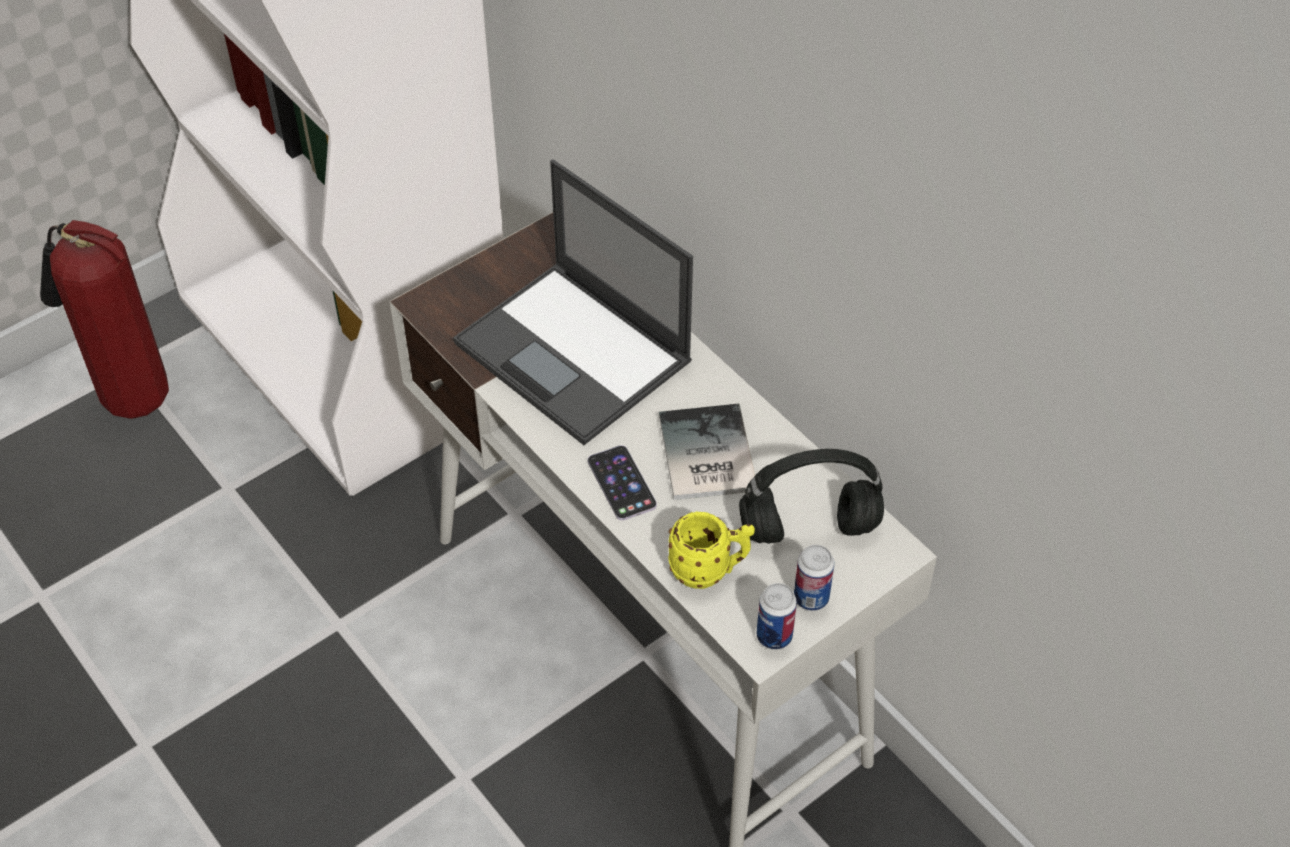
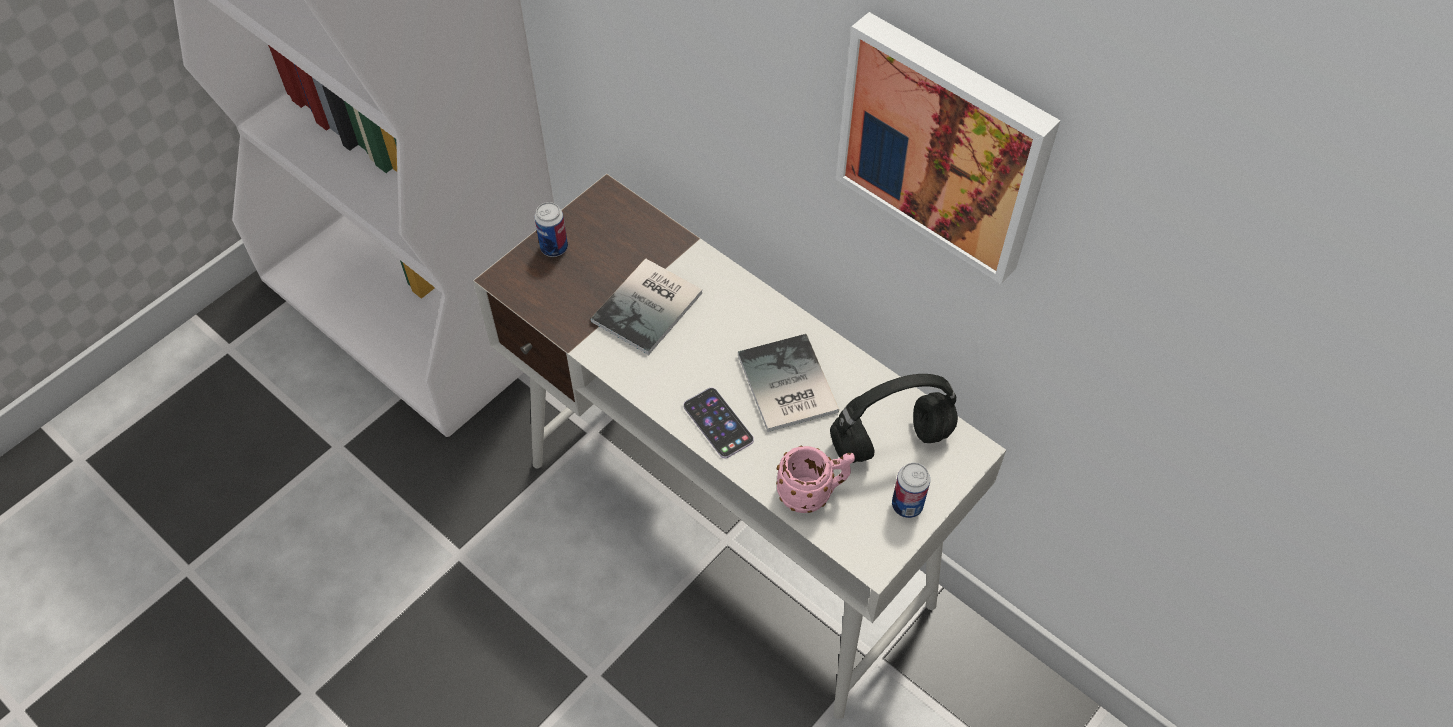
camera: 10 degrees left, 5 degrees up
(129, 398) = (233, 377): fire extinguisher -> none
(575, 353) = (651, 307): laptop -> book
(709, 570) = (813, 493): yellow mug -> pink mug
(774, 636) = (883, 546): can -> can (554, 248)
(876, 192) = (945, 145): none -> picture

